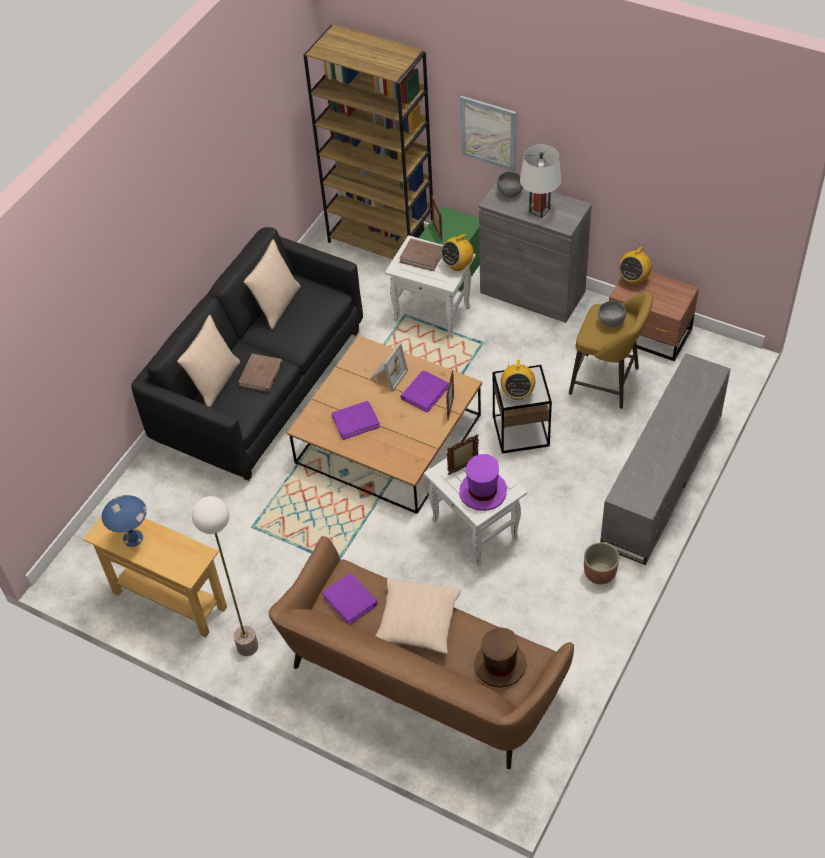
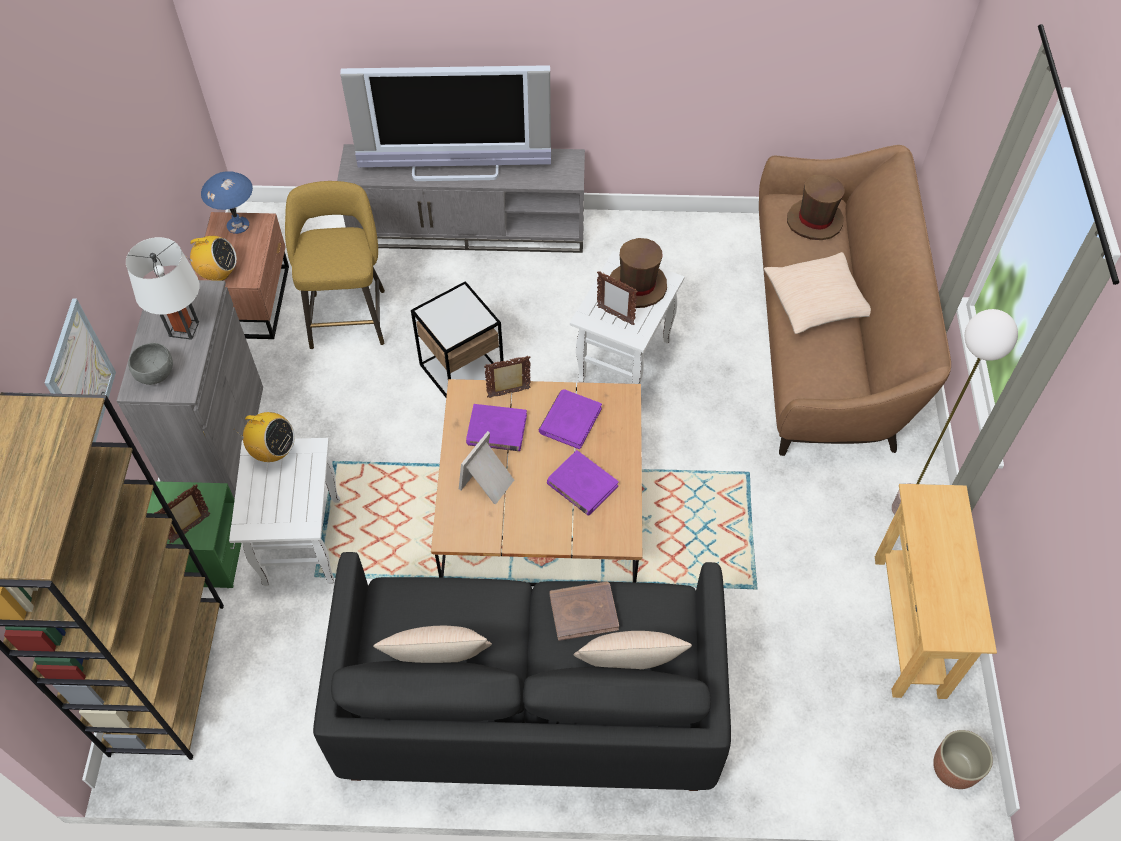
camera: 120 degrees left, 5 degrees up
(132, 538) = (953, 590): blue table lamp -> blue table lamp (238, 225)
(350, 600) = (834, 368): purple book -> purple book (570, 420)
(387, 376) = (488, 483): picture frame -> picture frame turned 60 degrees counterclockwise
(422, 256) = (270, 502): brown book -> none
(483, 492) = (637, 286): purple hat -> brown hat
(517, 393) = (468, 316): radio -> none
(599, 573) = (614, 243): planter -> planter (954, 768)
(611, 322) = (325, 249): grey bowl -> none
(670, 428) = (456, 167): none -> television

